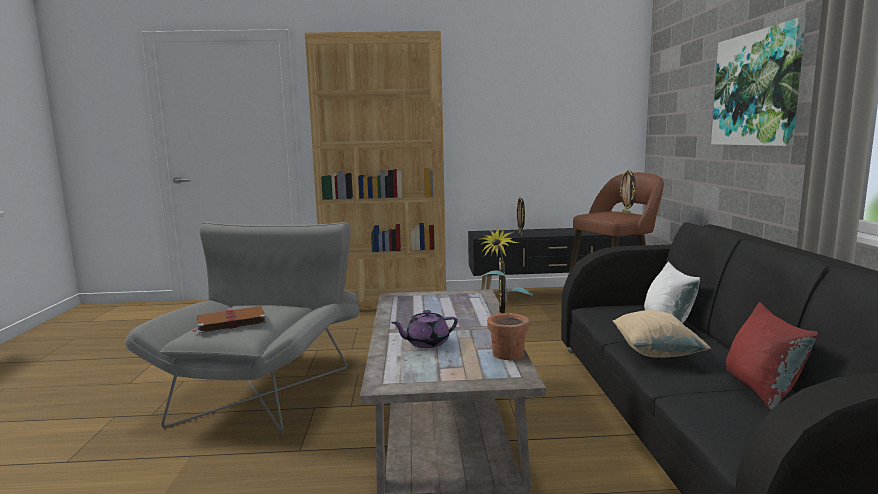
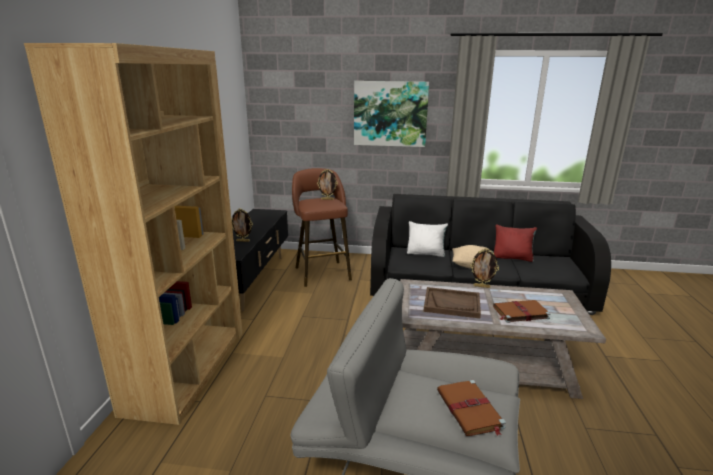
camera: 80 degrees left, 10 degrees up
(426, 343) = (519, 312): purple teapot -> brown book
(434, 310) = (452, 304): none -> brown tray
(504, 357) = (538, 293): potted plant -> none

